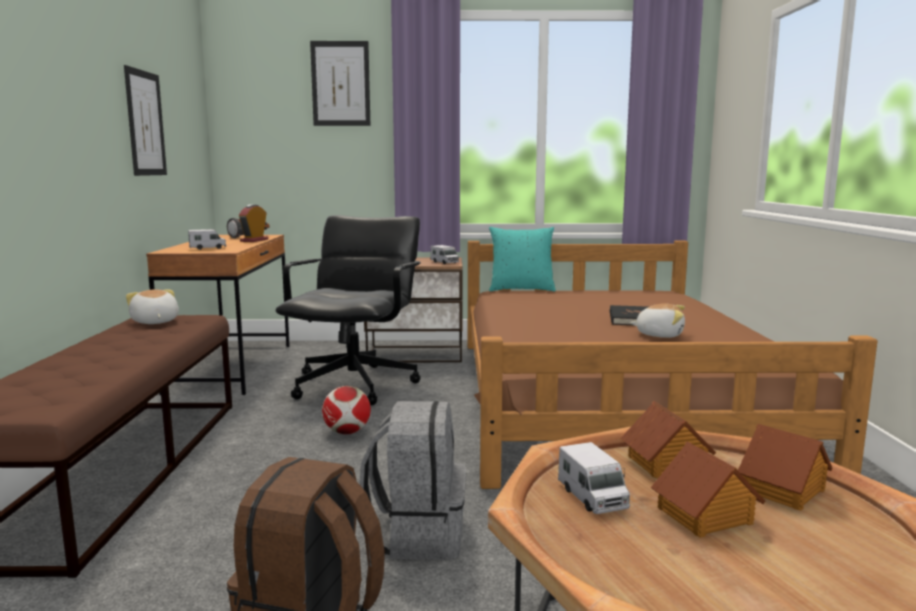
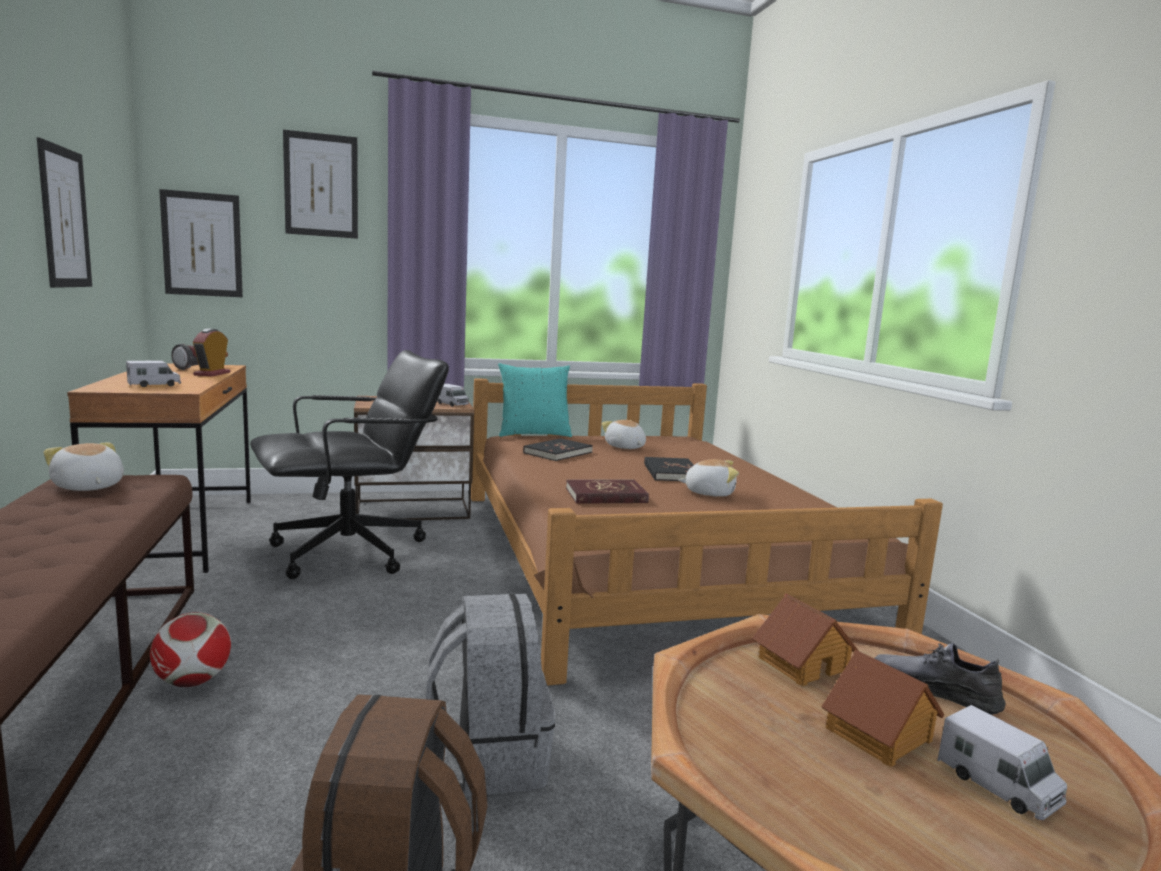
camera: 15 degrees left, 0 degrees up
(252, 139) = (202, 244): none -> picture
(347, 432) = (358, 619): football -> football (192, 681)
(356, 385) = (351, 553): black office chair -> black office chair turned 60 degrees clockwise
(534, 303) = (558, 453): none -> black book
(559, 335) = (606, 495): none -> red book
(592, 497) = (750, 721): toy truck -> toy truck (998, 785)
(599, 299) = (624, 447): none -> plush toy
(784, 490) = (935, 690): toy house -> grey shoe

